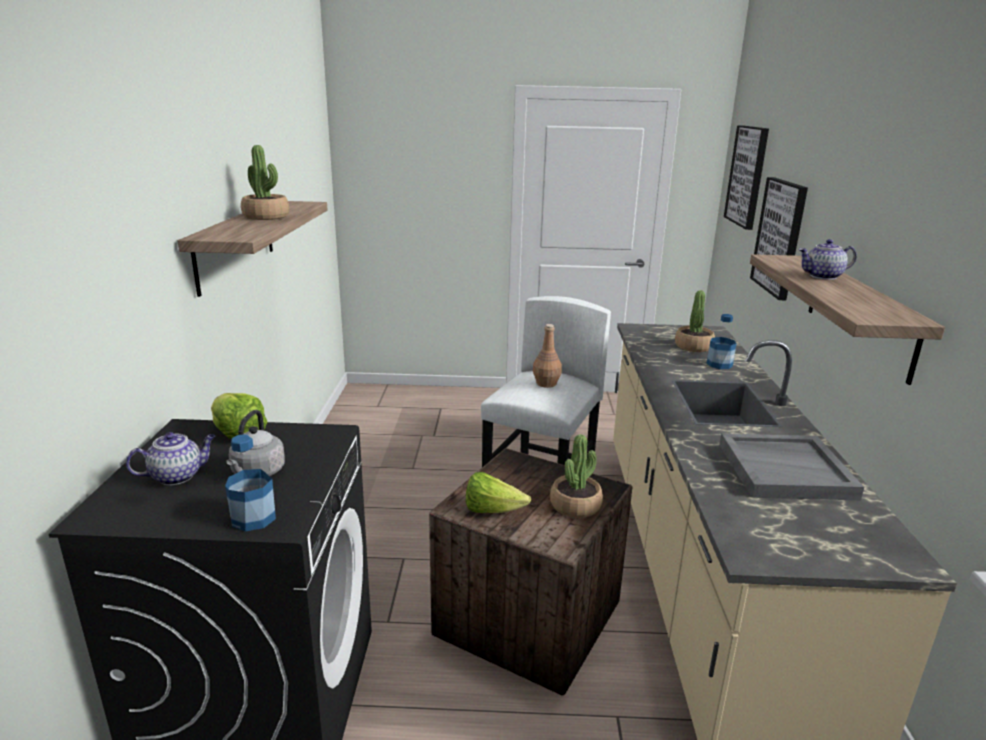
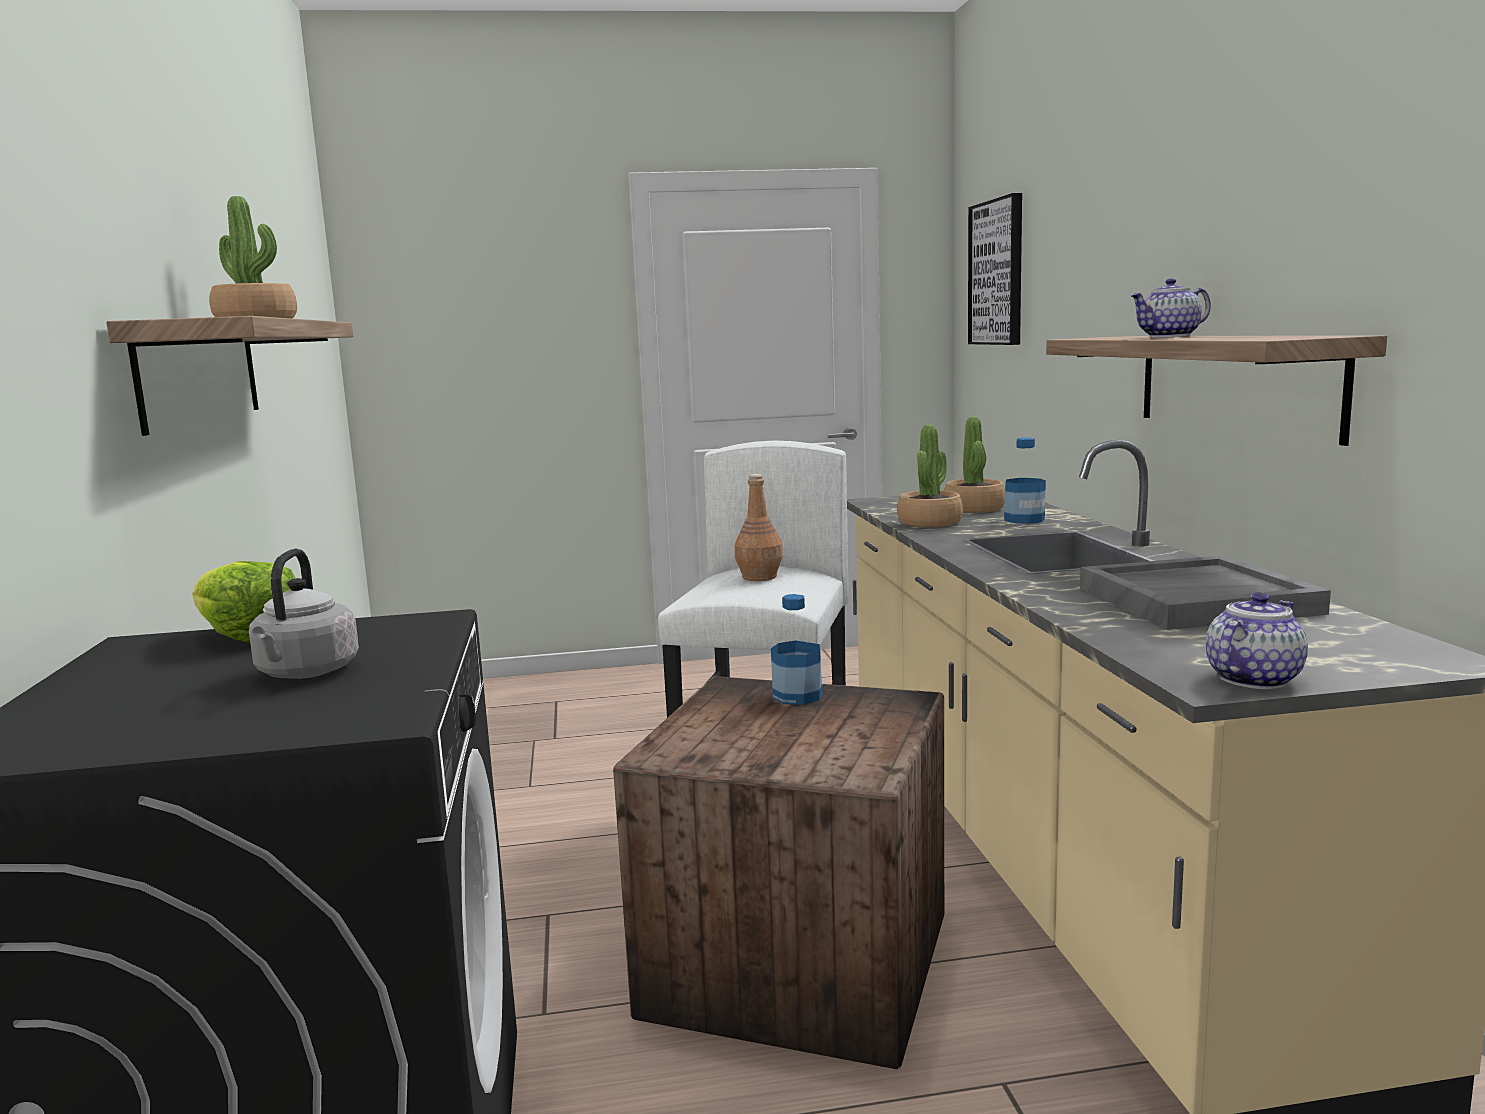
camera: 10 degrees left, 10 degrees down
(177, 476) = (143, 692): teapot -> teapot (1253, 678)
(253, 518) = (321, 719): bottle -> bottle (797, 696)
(492, 510) = (725, 749): lettuce -> none
(575, 505) = (863, 725): potted plant -> potted plant (930, 522)
(780, 237) = (1071, 333): picture -> none

